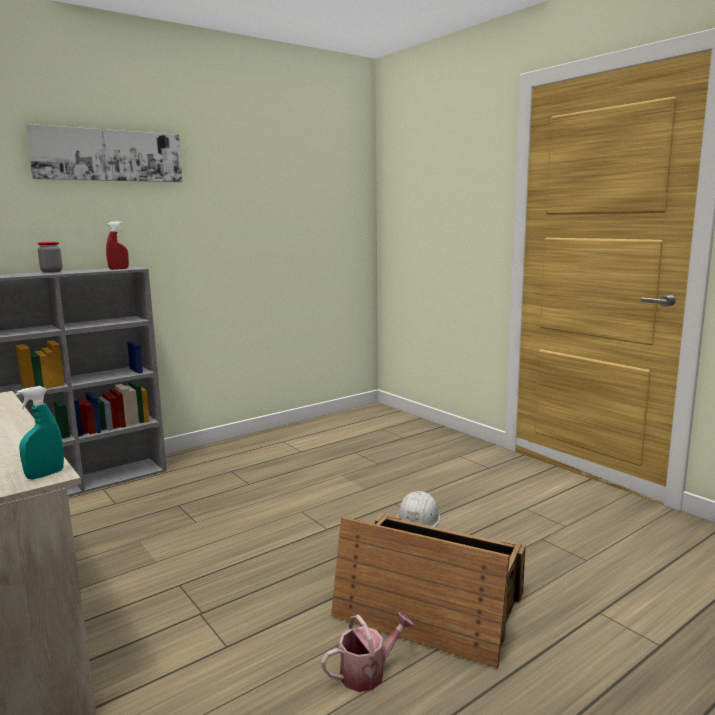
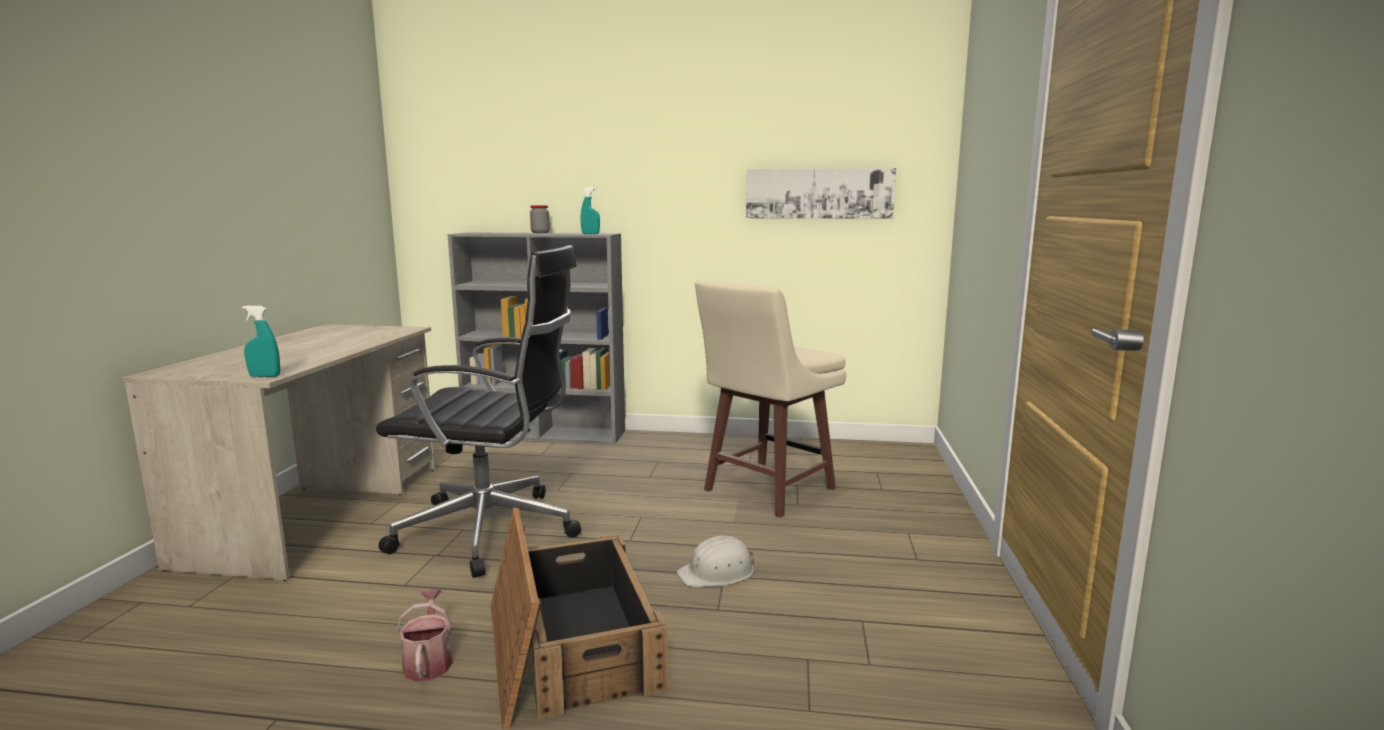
camera: 45 degrees right, 0 degrees up
(108, 155) = (606, 122): picture -> picture (819, 193)
(118, 269) = (590, 234): red spray bottle -> turquoise spray bottle
(211, 573) = (493, 531): none -> black office chair
(344, 462) = (766, 490): none -> beige stool
(368, 672) = (428, 661): watering can -> watering can turned 120 degrees counterclockwise

